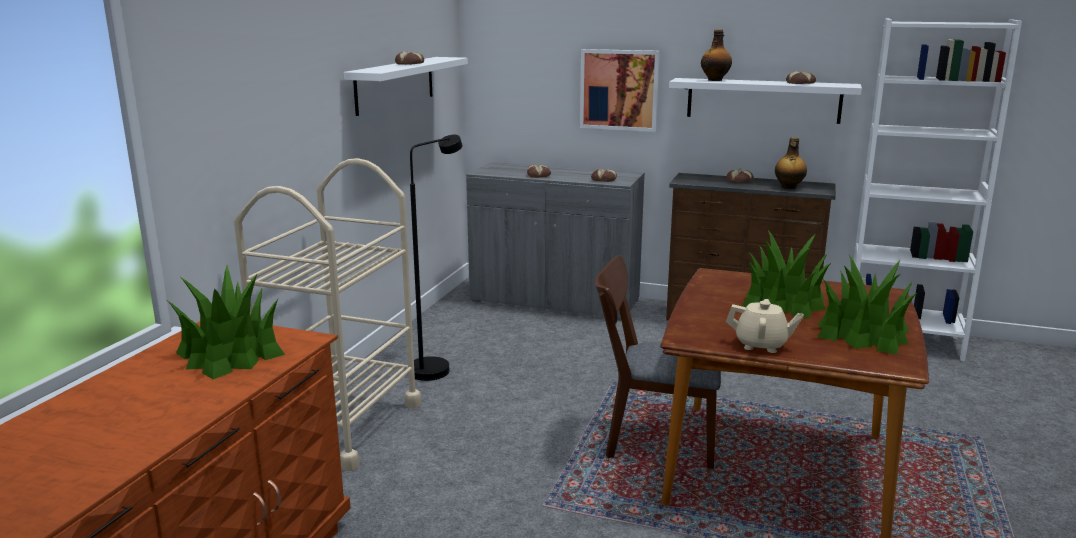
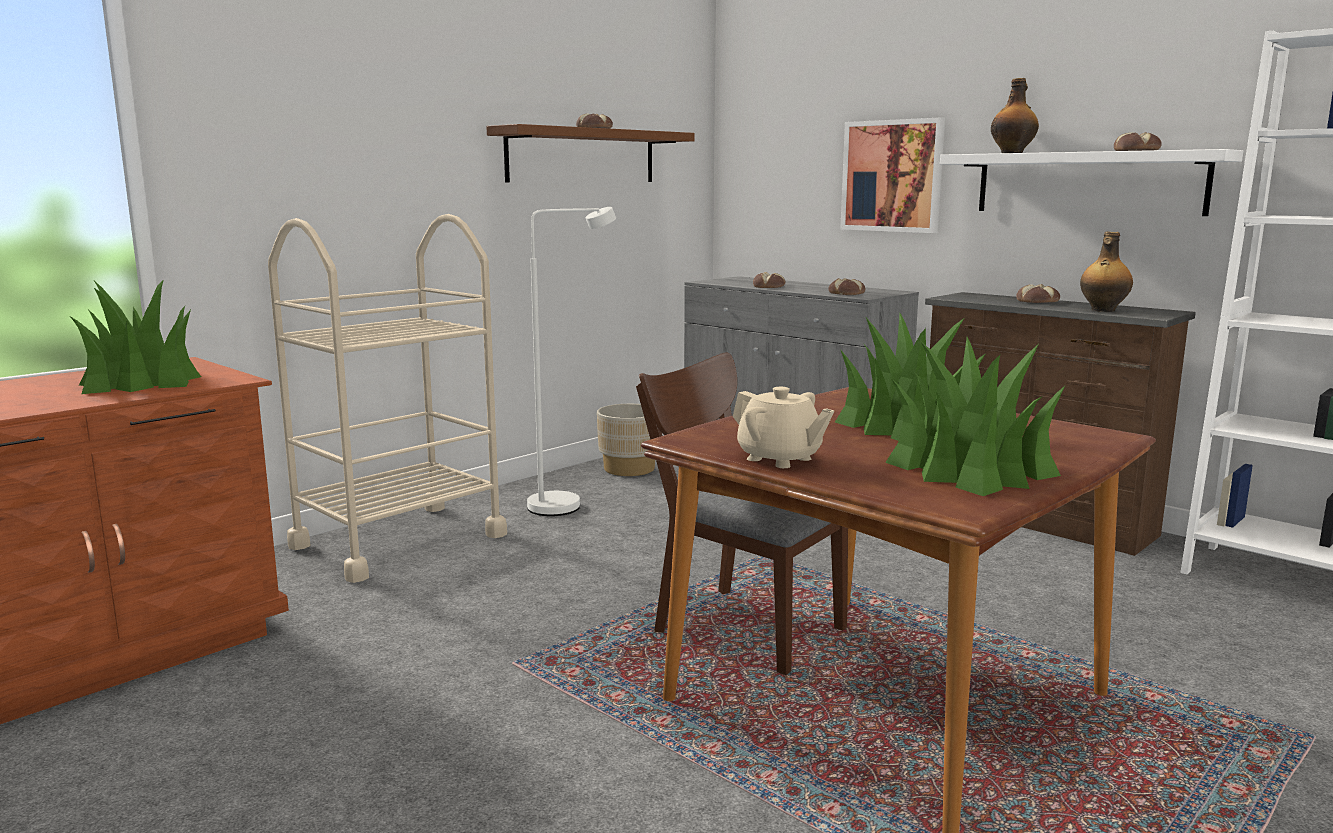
camera: 25 degrees right, 5 degrees down
(395, 84) = (582, 156): white shelf -> brown shelf
(436, 367) = (567, 504): black floor lamp -> white floor lamp
(447, 326) = (629, 469): none -> beige planter

